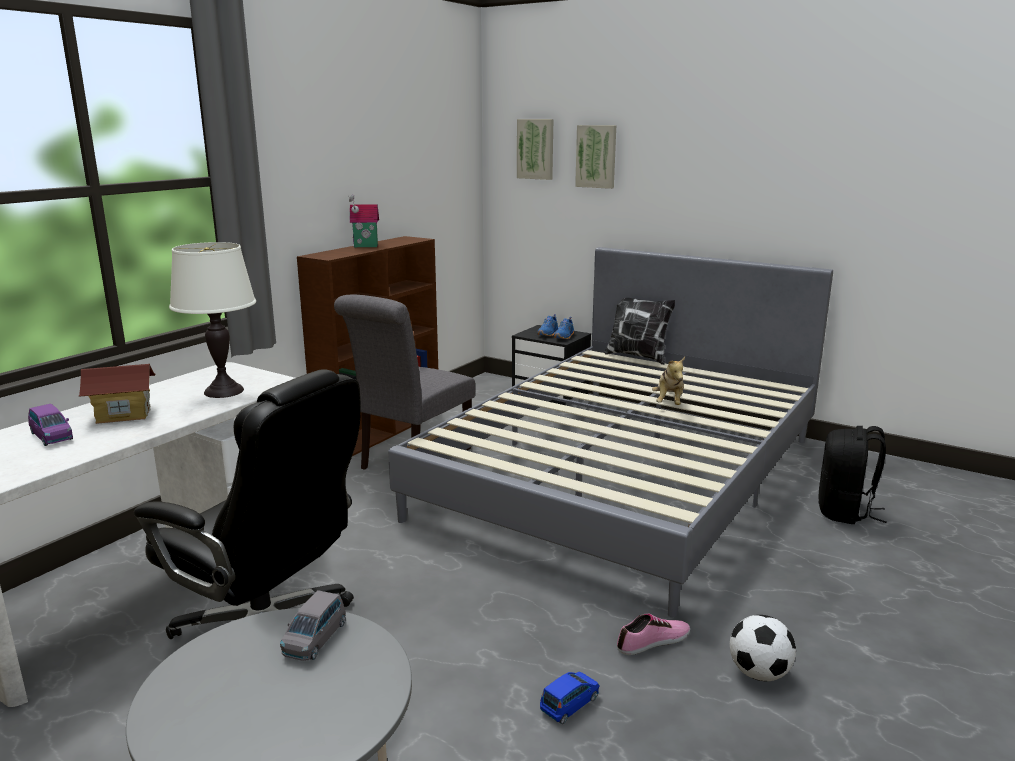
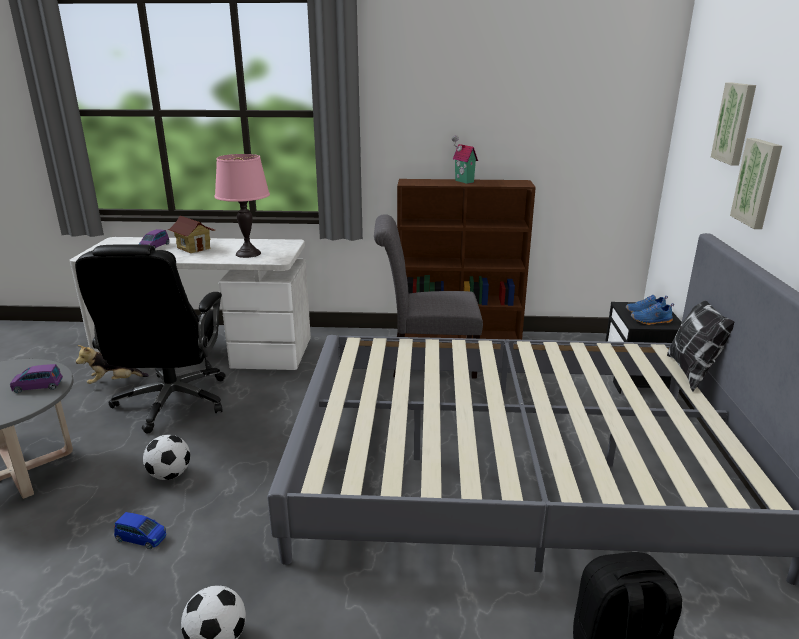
camera: 60 degrees right, 5 degrees up
(223, 391) = (248, 253): white table lamp -> pink table lamp
(314, 639) = (38, 386): grey toy car -> purple toy car
(456, 664) = (170, 475): none -> football
(536, 149) = (702, 108): picture -> picture (758, 183)
(654, 642) = (238, 560): shoe -> none
(669, 402) = (579, 420): plush toy -> plush toy (114, 382)

